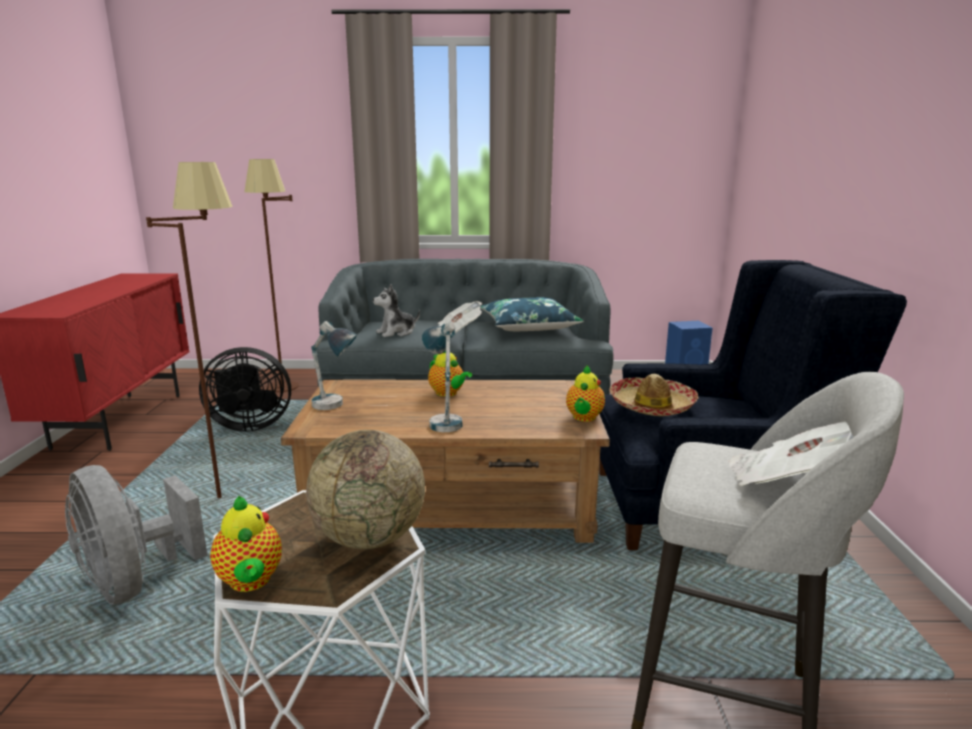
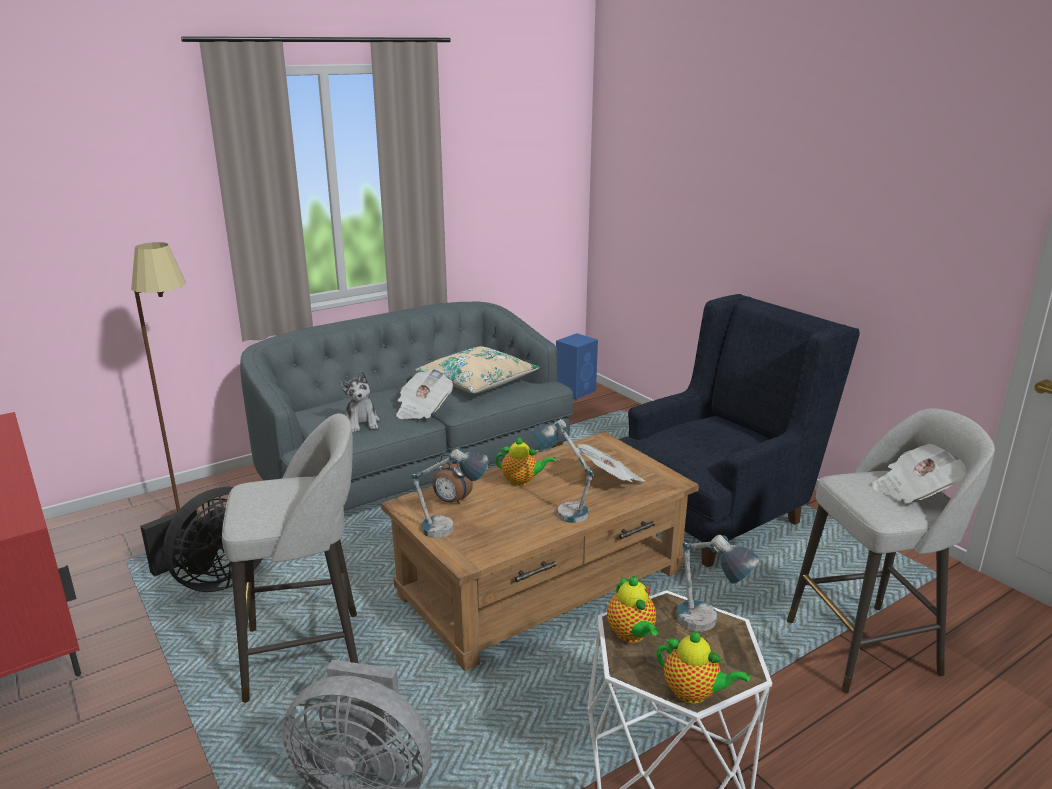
camera: 35 degrees left, 5 degrees up
(228, 488) = (309, 655): brown floor lamp -> grey stool
(370, 391) = (451, 501): none -> alarm clock
(370, 538) = (708, 628): globe -> table lamp
(396, 332) = (362, 423): plush toy -> plush toy turned 45 degrees counterclockwise
(524, 412) = (609, 480): none -> newspaper
(529, 326) = (477, 381): blue pillow -> beige pillow
(584, 418) = (657, 471): teapot -> teapot (632, 635)
(652, 406) = (682, 443): hat -> none

